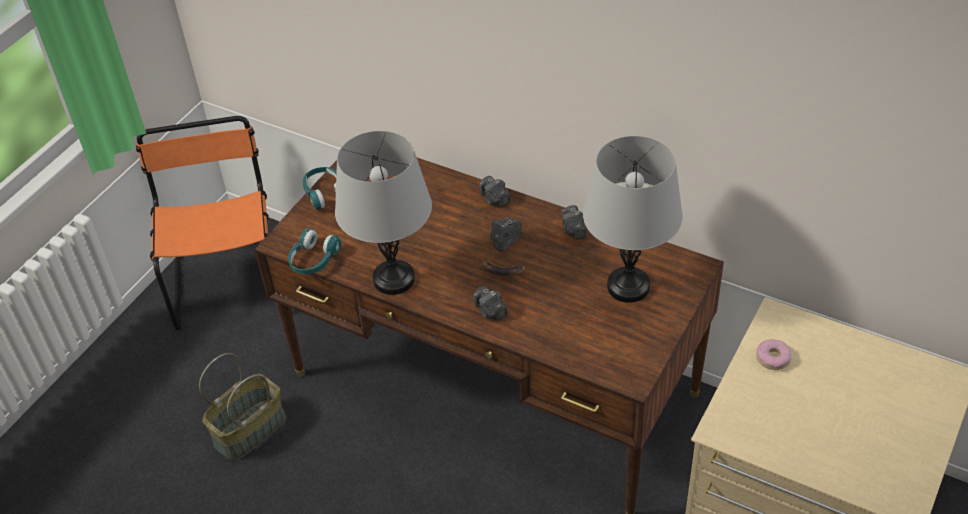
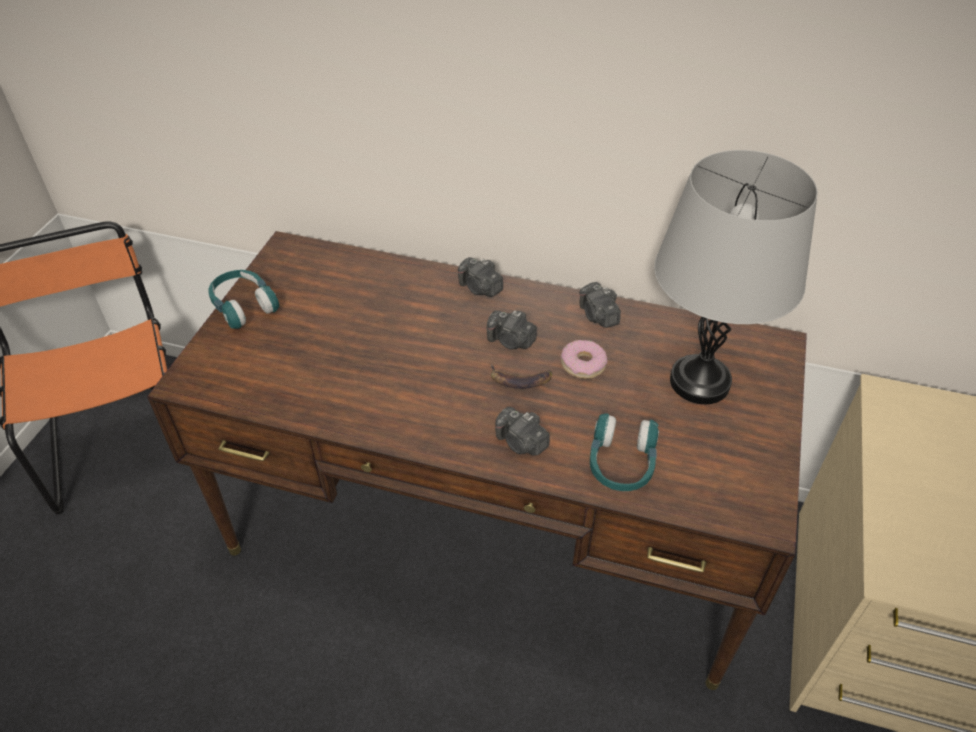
camera: 15 degrees left, 0 degrees up
(249, 429) = (173, 643): basket -> none
(313, 260) = (240, 401): turquoise headphones -> turquoise headphones (621, 463)
(394, 279) = (367, 414): grey table lamp -> none
(505, 241) = (511, 341): camera -> camera turned 90 degrees counterclockwise
(773, 358) = (914, 455): donut -> donut (583, 364)

